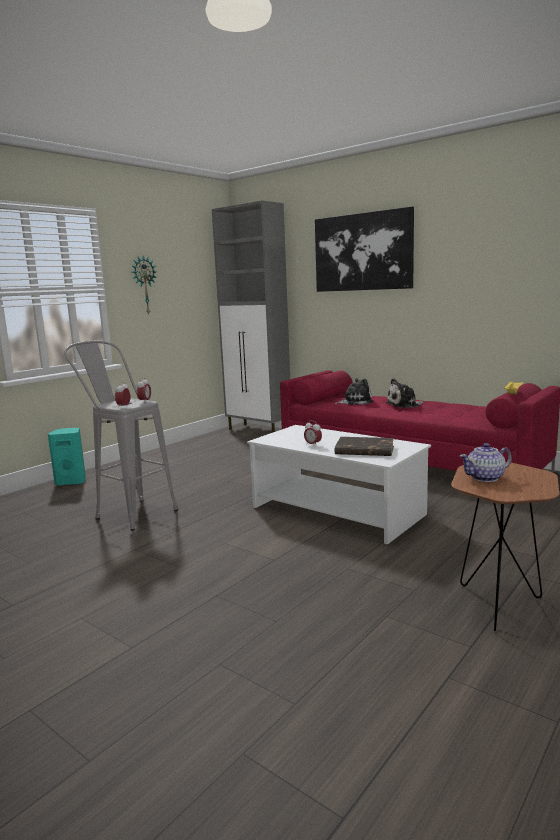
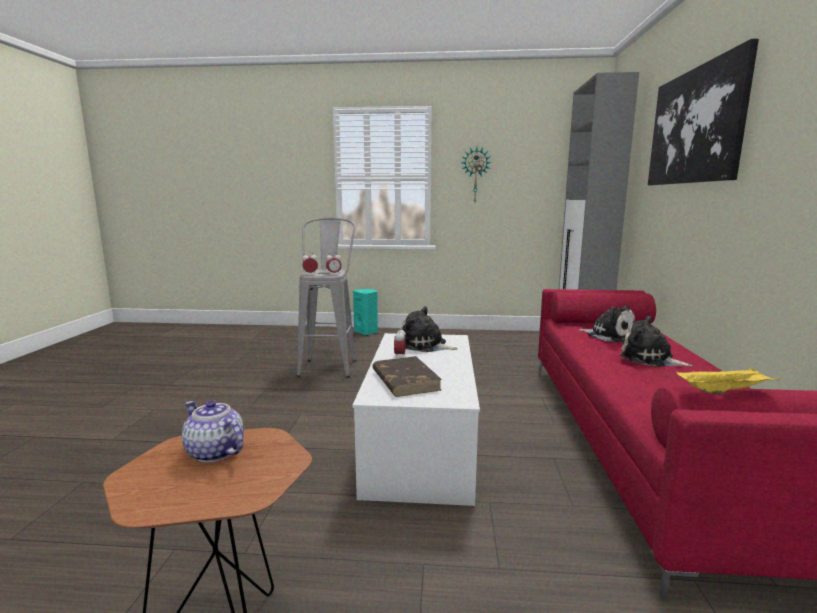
camera: 55 degrees right, 0 degrees up
(301, 436) = (425, 345): none -> plush toy

